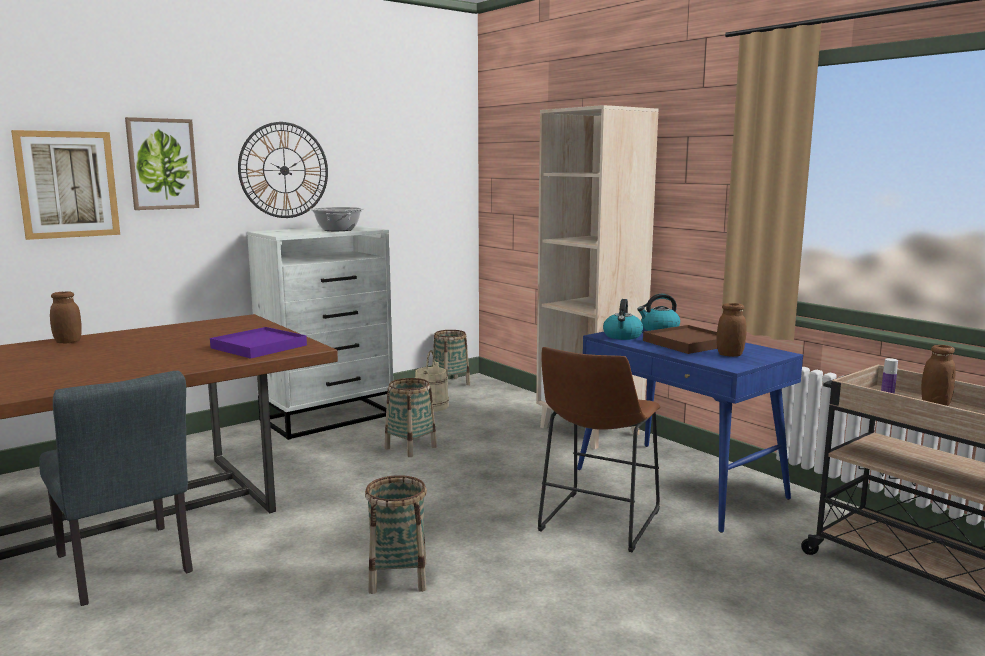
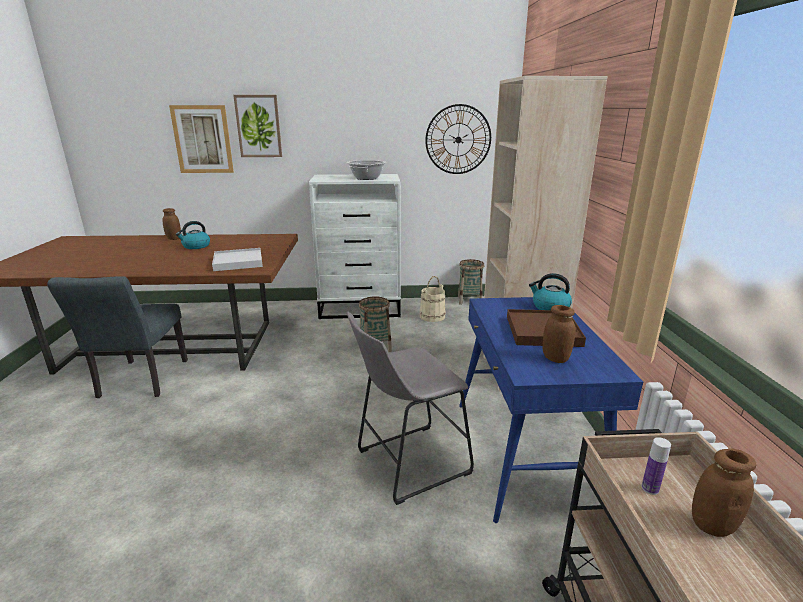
camera: 35 degrees right, 10 degrees up
(259, 346) = (238, 262): purple tray -> white tray
(284, 170) = (343, 131): wall clock -> wall clock (458, 139)
(398, 577) = (233, 449): basket -> none
(596, 523) = (407, 463): brown stool -> grey stool
(622, 336) = (499, 307): kettle -> kettle (196, 246)

